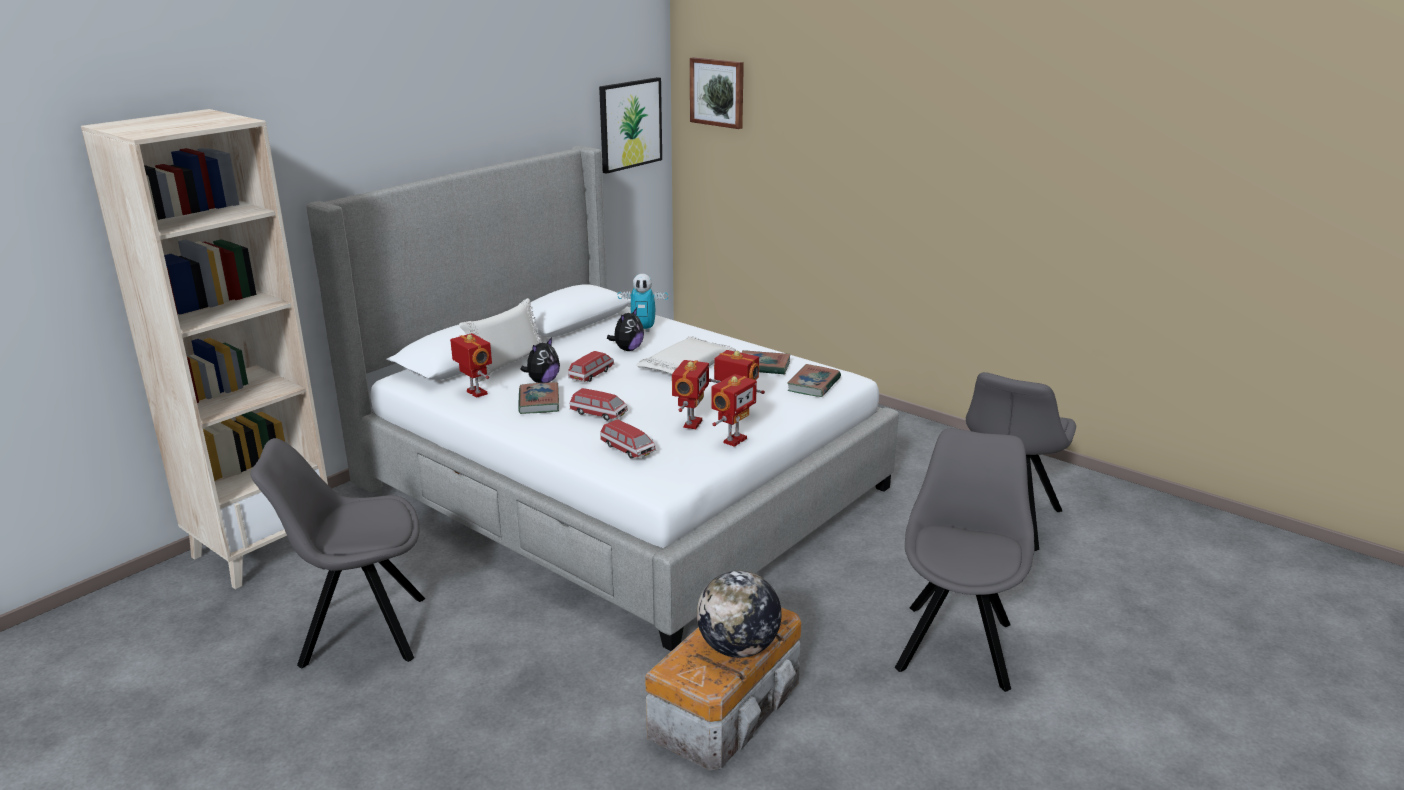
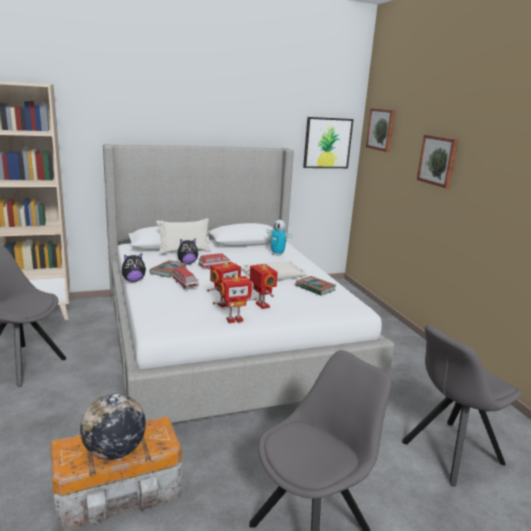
camera: 30 degrees right, 5 degrees down
(475, 393) = (148, 259): toy robot -> none
(627, 349) = (254, 260): plush toy -> plush toy (133, 280)
(627, 449) = (168, 305): toy car -> none
(813, 384) = (331, 306): book -> none
(844, 139) = (438, 160): none -> picture

